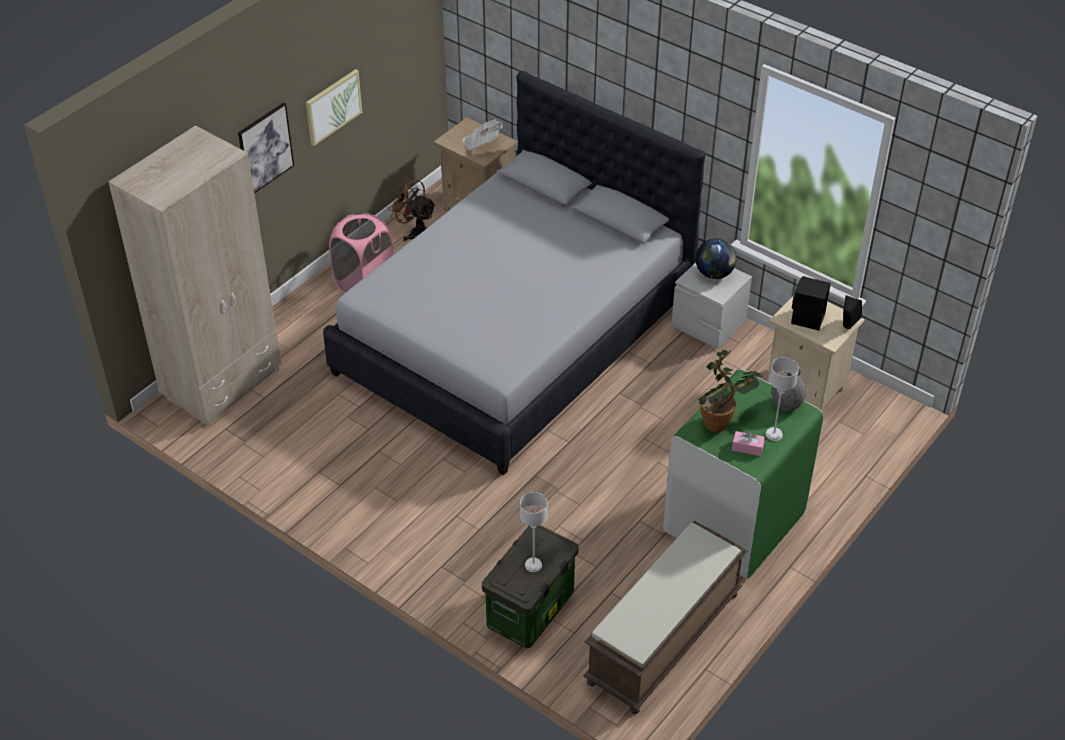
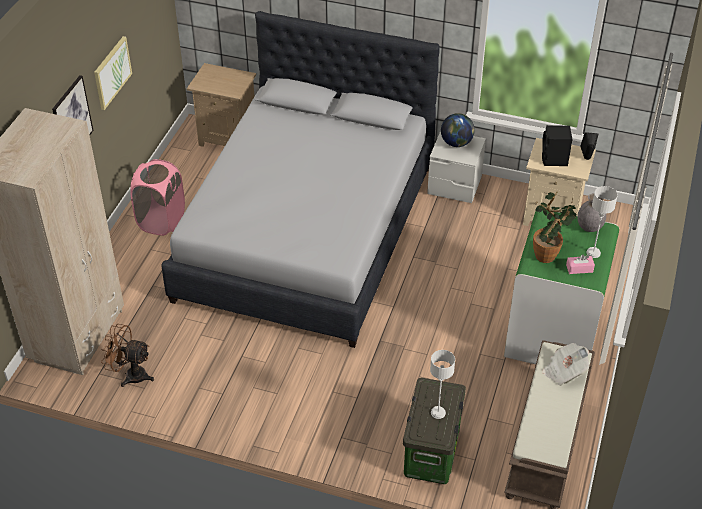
camera: 20 degrees left, 0 degrees up
(415, 233) = (185, 170): brown fan -> brown fan (131, 375)
(481, 143) = (227, 81): newspaper -> newspaper (564, 371)

